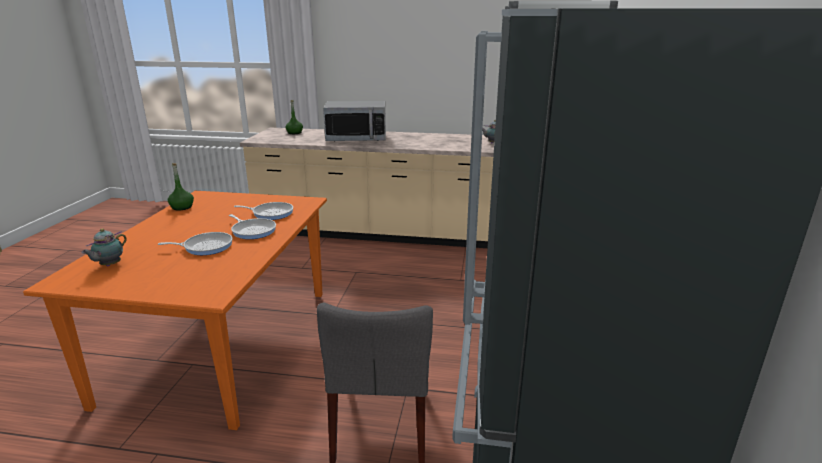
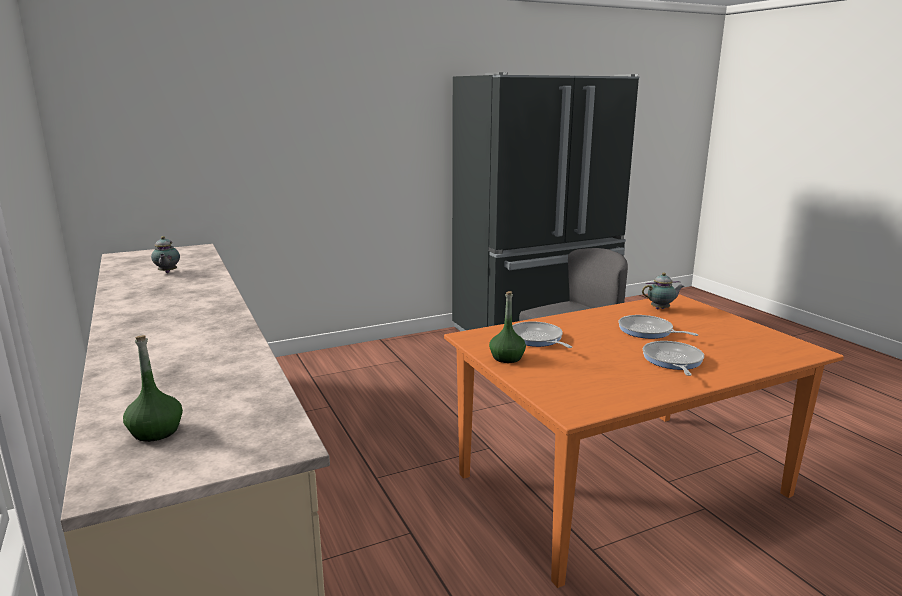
camera: 125 degrees left, 5 degrees down
(109, 265) = (754, 348): teapot -> teapot (661, 309)
(182, 207) = (624, 395): green bottle -> green bottle (506, 358)
(253, 231) = (585, 329): frying pan -> frying pan (672, 361)
(356, 138) = (186, 349): microwave -> none

